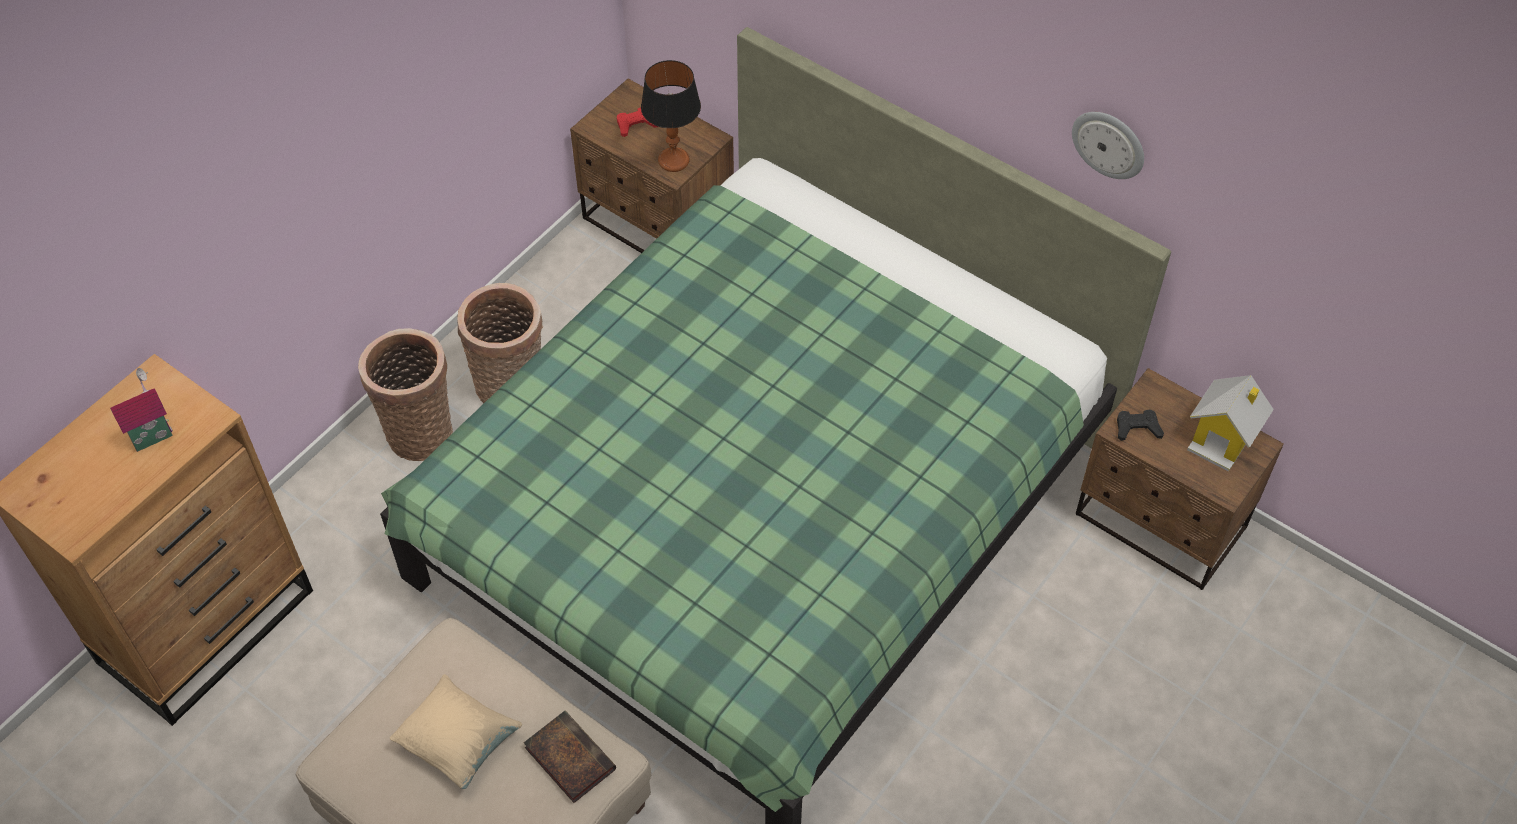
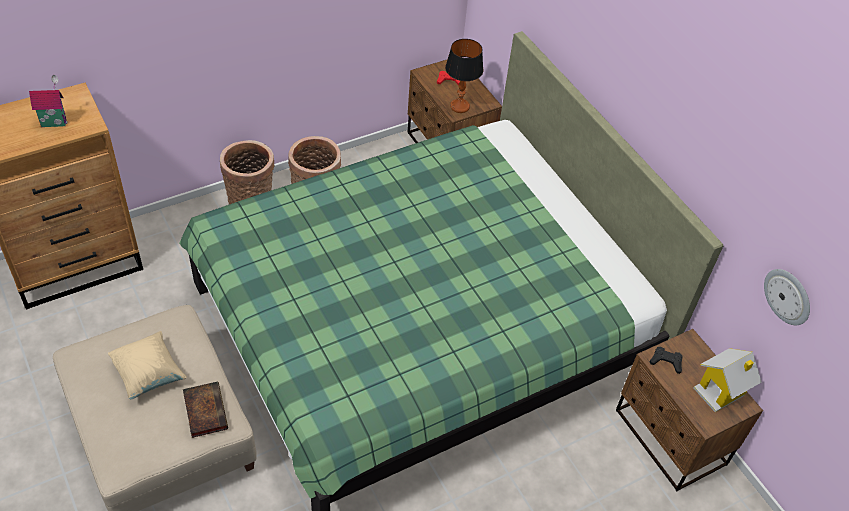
camera: 20 degrees right, 5 degrees down
(1109, 143) = (704, 157): wall clock -> wall clock (788, 296)

